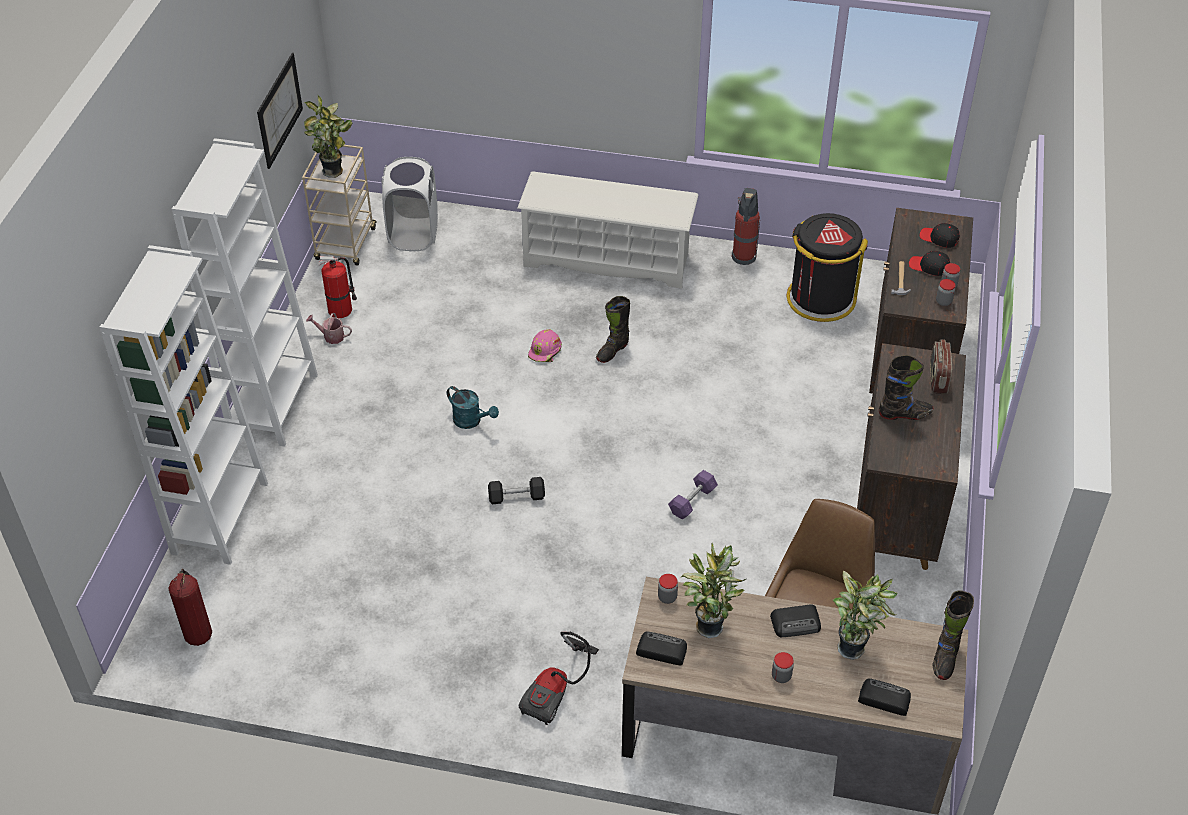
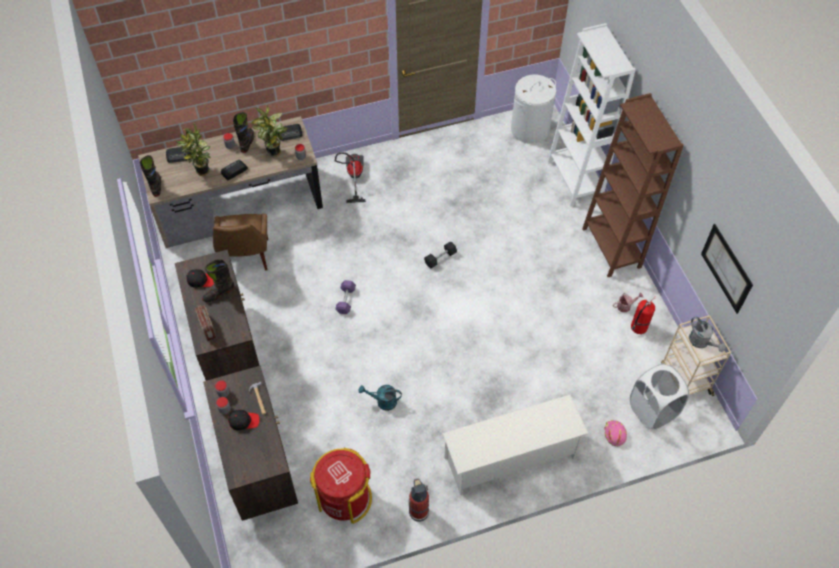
camera: 150 degrees right, 10 degrees up
(198, 634) = (530, 129): fire extinguisher -> white laundry basket
(274, 405) = (611, 248): white bookcase -> brown bookcase
(335, 172) = (701, 342): potted plant -> grey watering can
(471, 421) = (499, 290): turquoise watering can -> turquoise watering can (382, 401)
(545, 351) = (494, 359): pink hard hat -> pink hard hat (614, 434)
(612, 351) = (455, 380): black boot -> black boot (247, 142)
(820, 299) = (344, 498): black trash can -> red trash can
(939, 238) = (246, 453): black cap -> black cap (201, 280)

